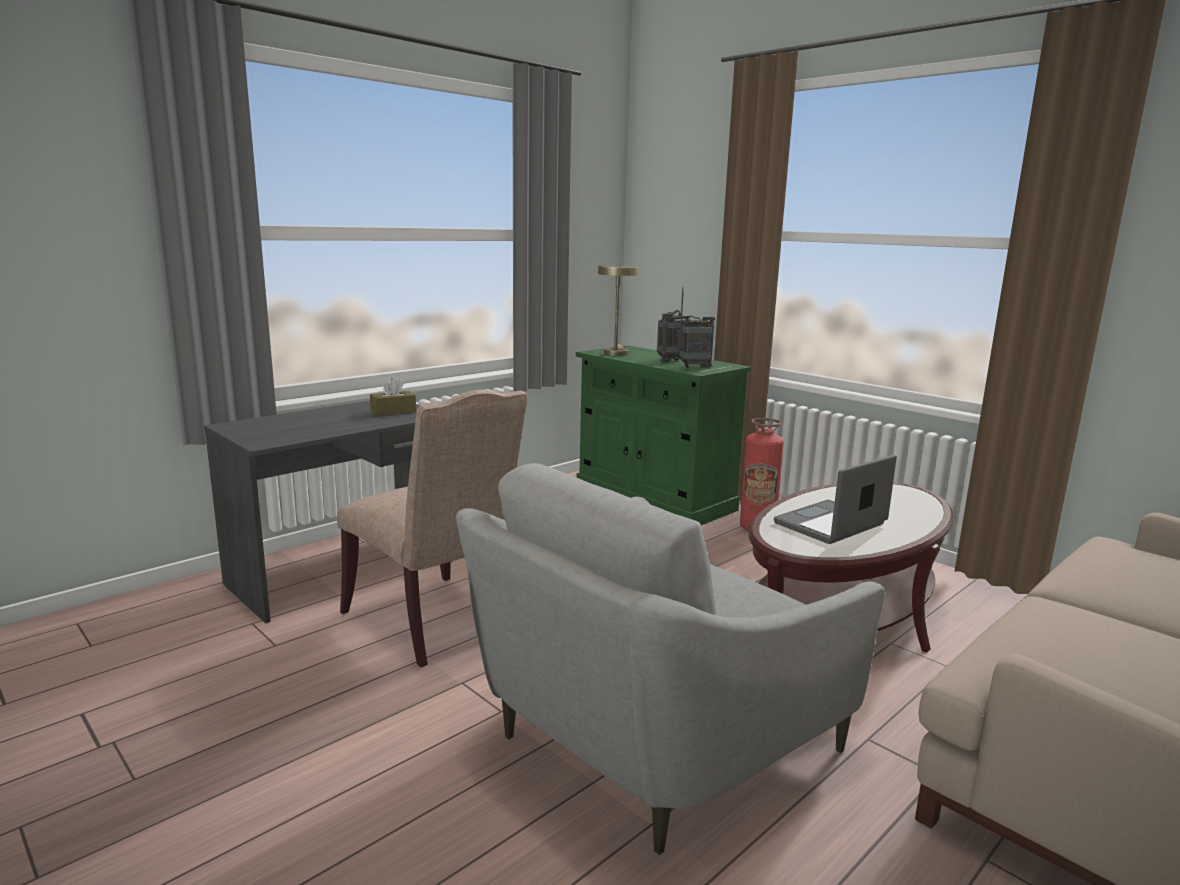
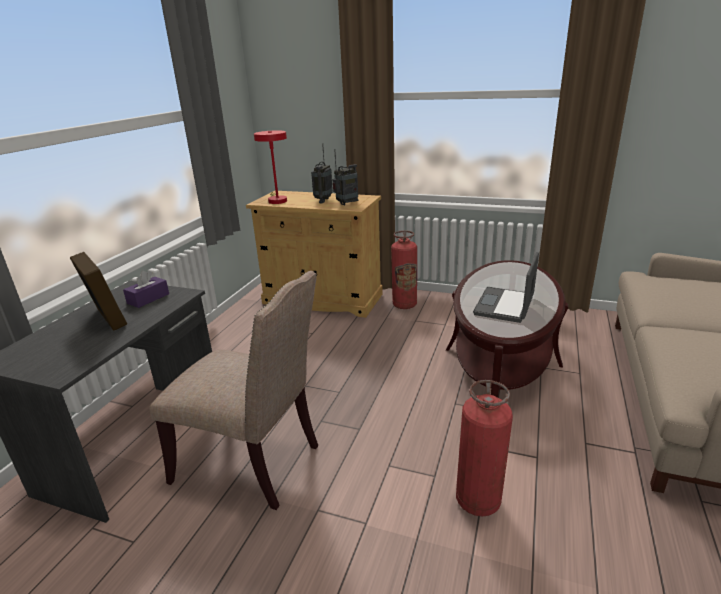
camera: 25 degrees left, 10 degrees up
(341, 417) = (107, 319): none -> picture frame
(393, 411) = (148, 298): brown tissue box -> purple tissue box
(615, 353) = (276, 200): beige table lamp -> red table lamp
(651, 740) = (478, 501): grey armchair -> fire extinguisher
(653, 498) = (322, 299): green cabinet -> beige cabinet

